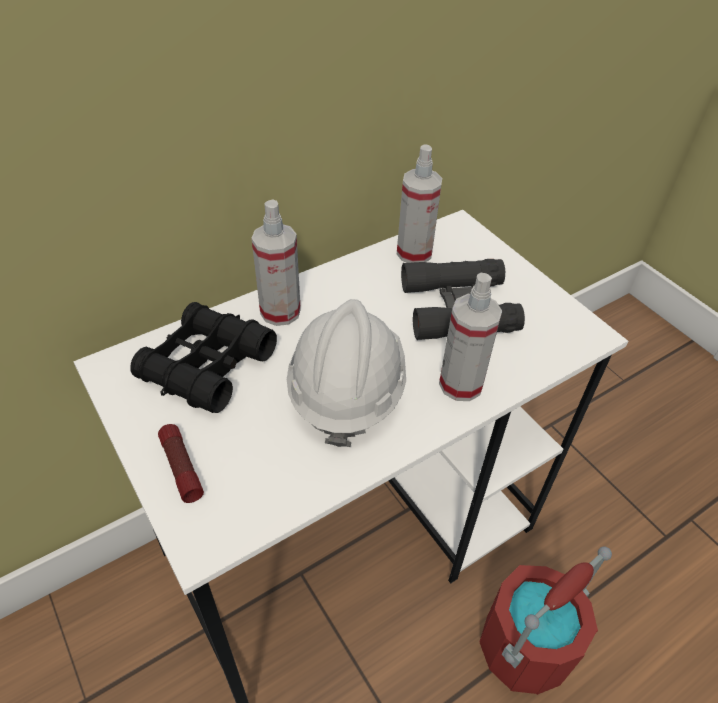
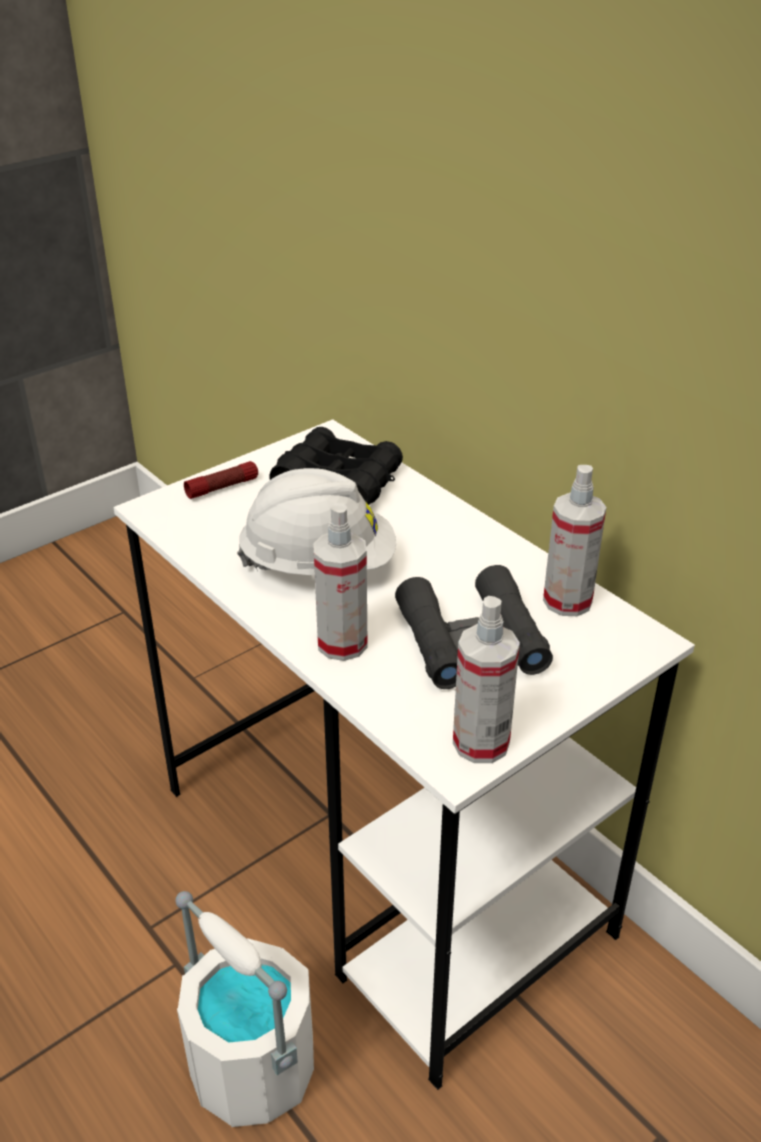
camera: 85 degrees right, 10 degrees down
(280, 311) = (425, 513): spray bottle -> spray bottle (481, 743)
(524, 648) = (251, 1066): red bucket -> white bucket

